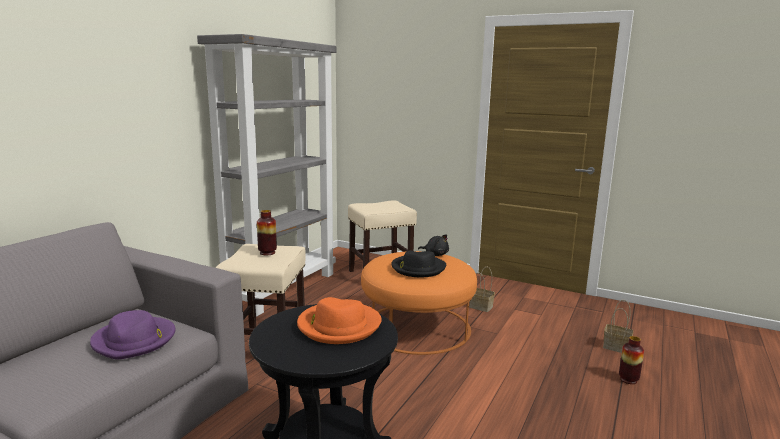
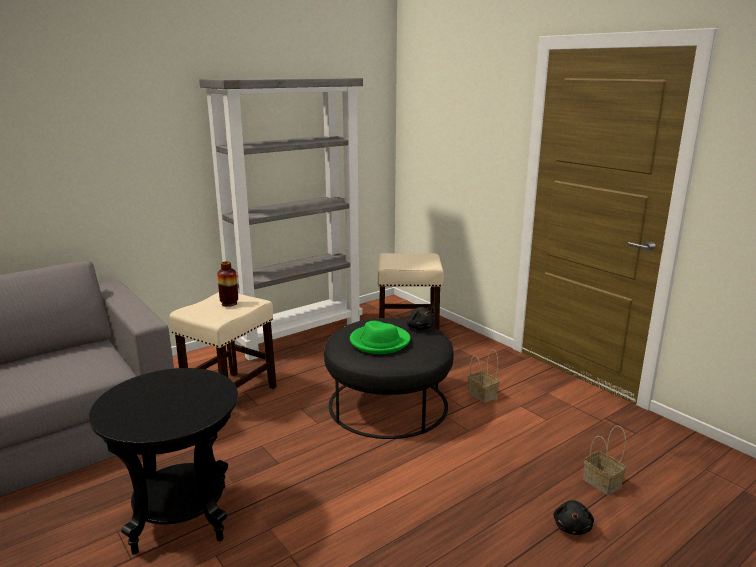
camera: 25 degrees right, 5 degrees up
(135, 340) = (68, 371): purple hat -> none
(338, 326) = (186, 395): orange hat -> none
(416, 327) = (388, 404): orange ottoman -> black ottoman
(418, 268) = (379, 342): black hat -> green hat
(628, 379) = (572, 526): vase -> black plush toy

